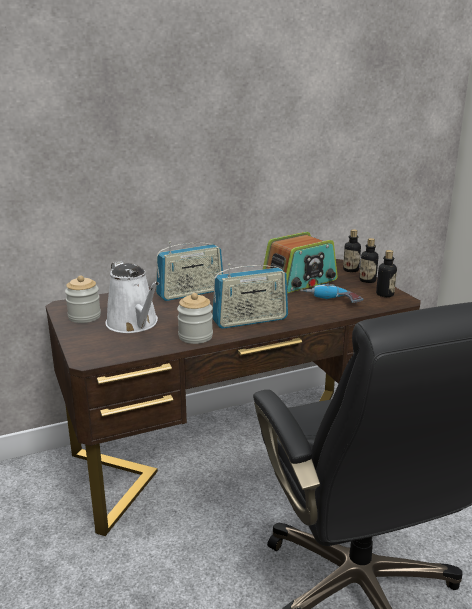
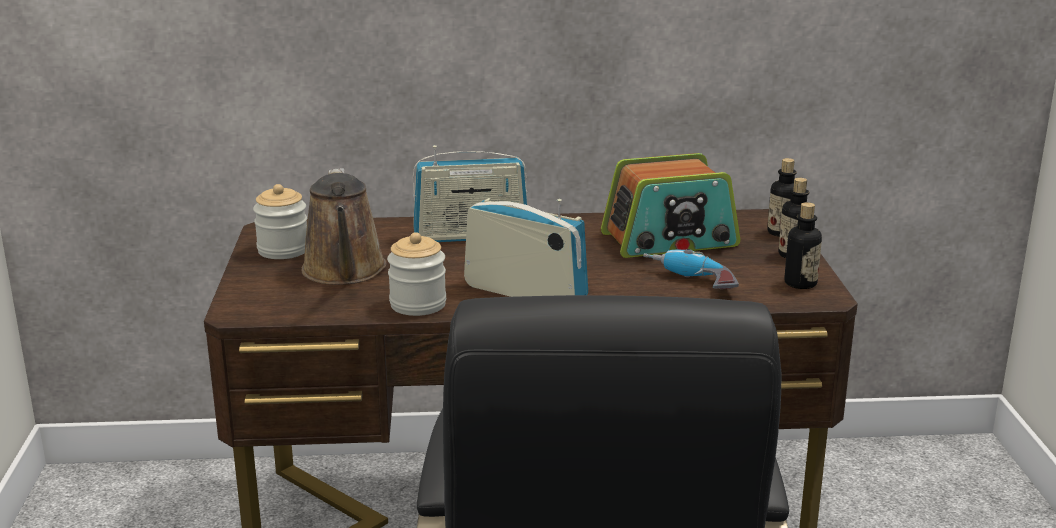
camera: 20 degrees right, 0 degrees up
(134, 324) = (344, 272): white watering can -> brown watering can
(250, 320) = (525, 293): radio -> radio turned 150 degrees counterclockwise

